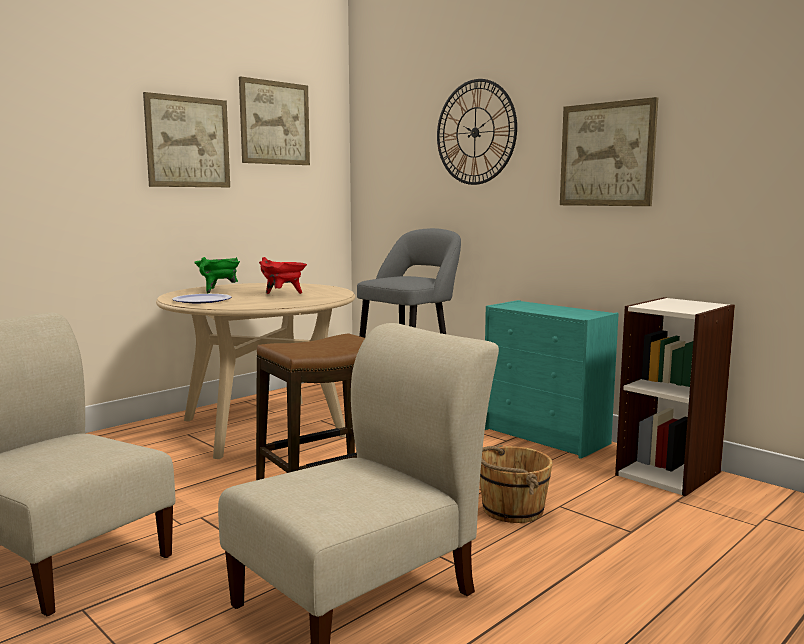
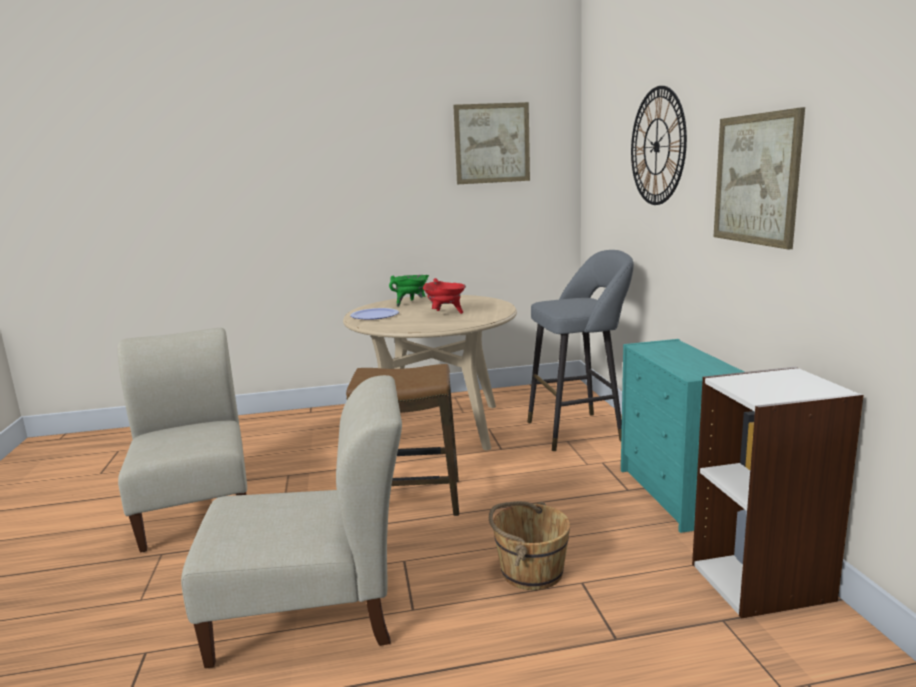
camera: 35 degrees right, 5 degrees up
(188, 142) = (403, 171): picture -> none

